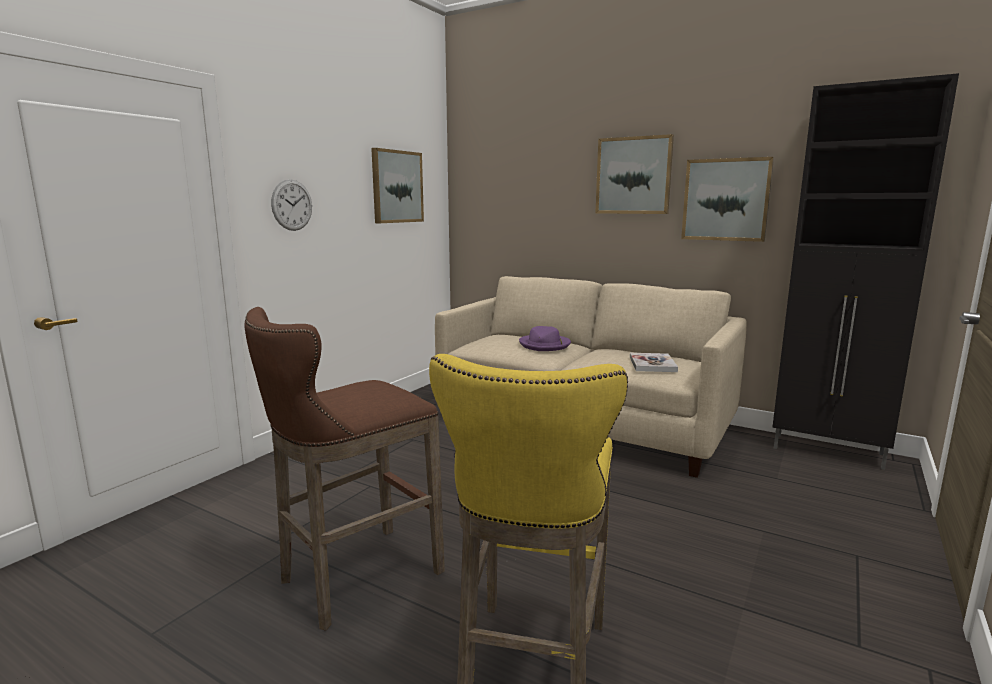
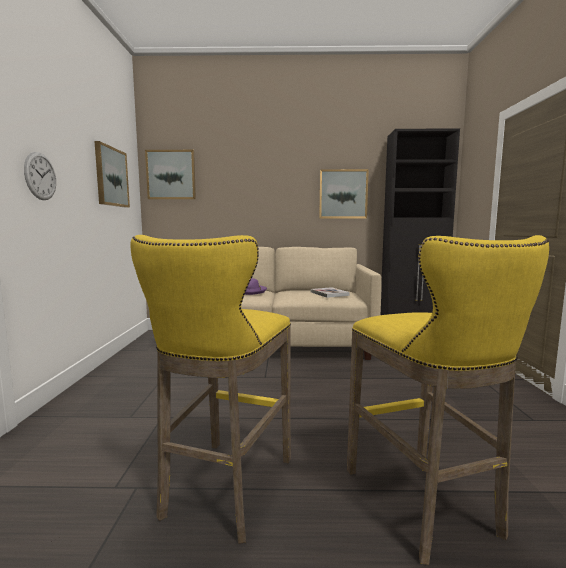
camera: 30 degrees left, 5 degrees down
(354, 579) = (225, 491): brown stool -> yellow stool
(633, 175) = (285, 178): picture -> picture (171, 175)

